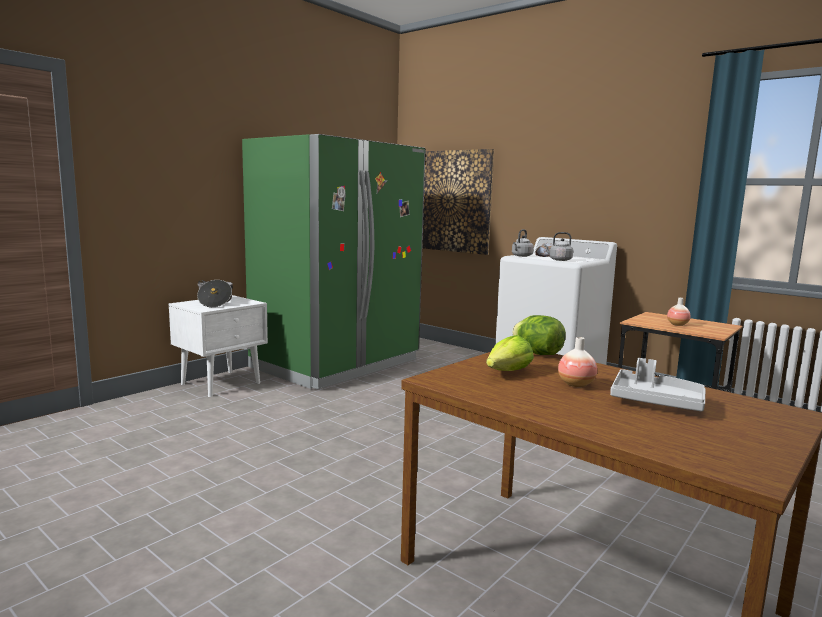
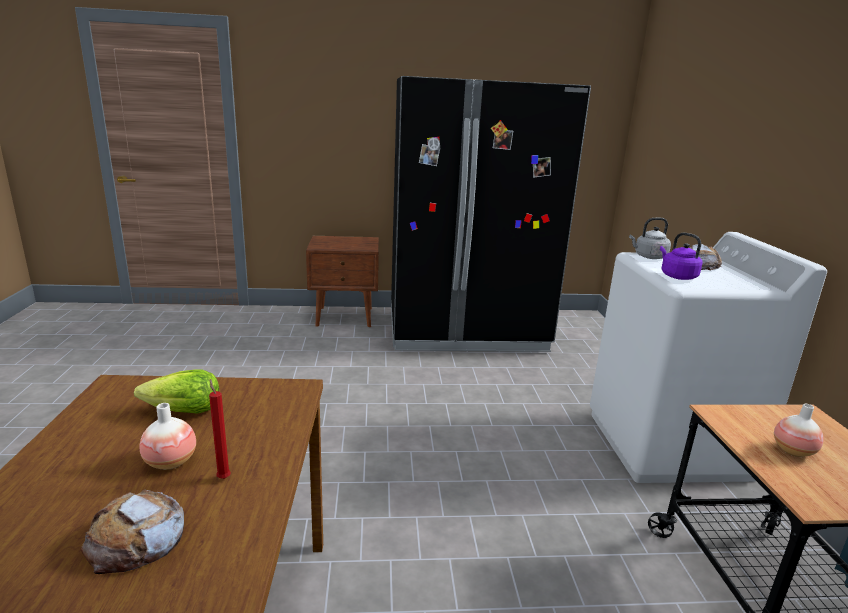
camera: 45 degrees right, 10 degrees up
(215, 302) = (343, 242): cooking pot -> none
(222, 383) = (345, 317): white nightstand -> brown nightstand
(337, 364) = (465, 330): green fridge -> black fridge
(449, 201) = (665, 158): picture -> none
(538, 353) = (294, 403): lettuce -> none
(559, 260) = (677, 276): grey kettle -> purple kettle
(609, 379) = (223, 477): none -> red candle
(655, 401) = (137, 539): grey tray -> bread

